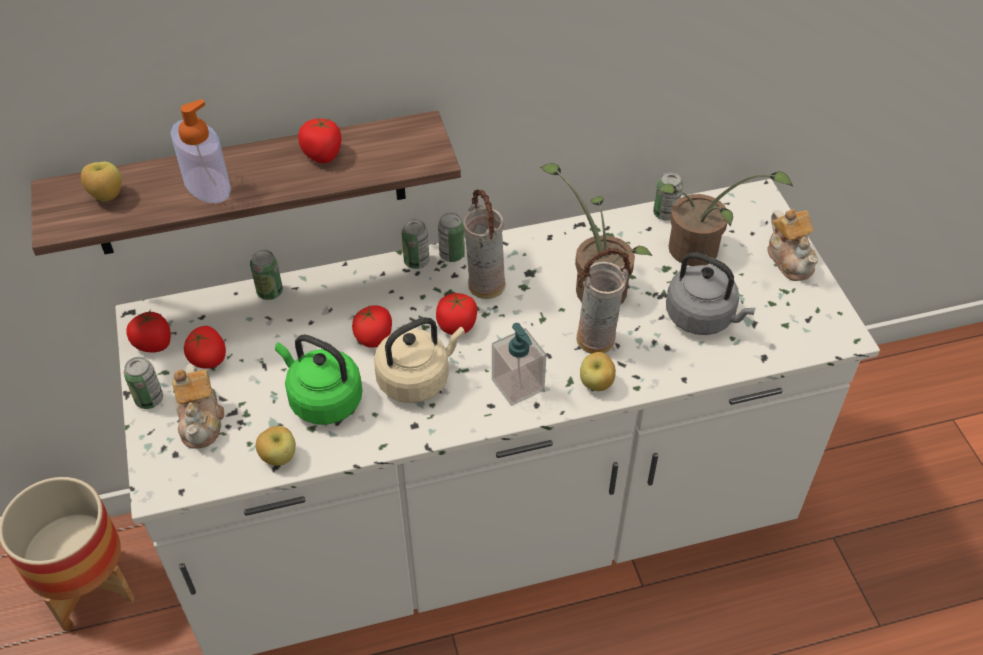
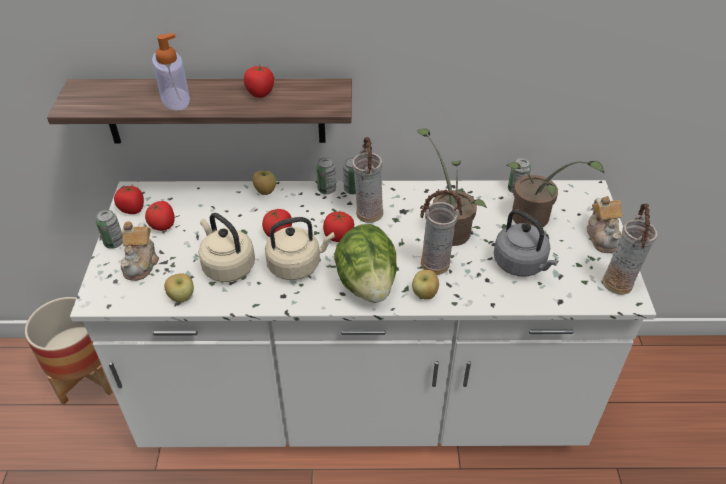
camera: 15 degrees right, 5 degrees down
(107, 196) = (108, 95): apple -> apple (265, 192)
(270, 292) = (220, 191): can -> none
(322, 399) = (227, 266): green kettle -> beige kettle
(518, 385) = (367, 284): soap dispenser -> lettuce
(827, 319) = (619, 284): none -> vase

